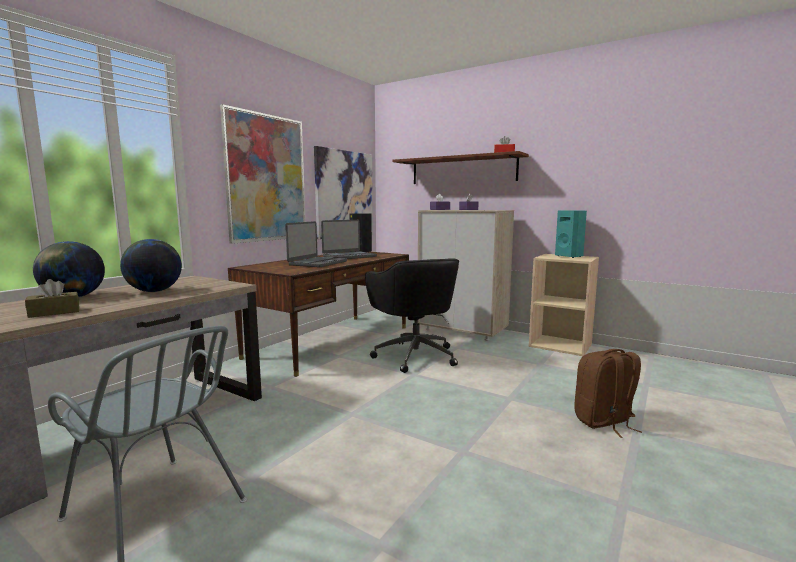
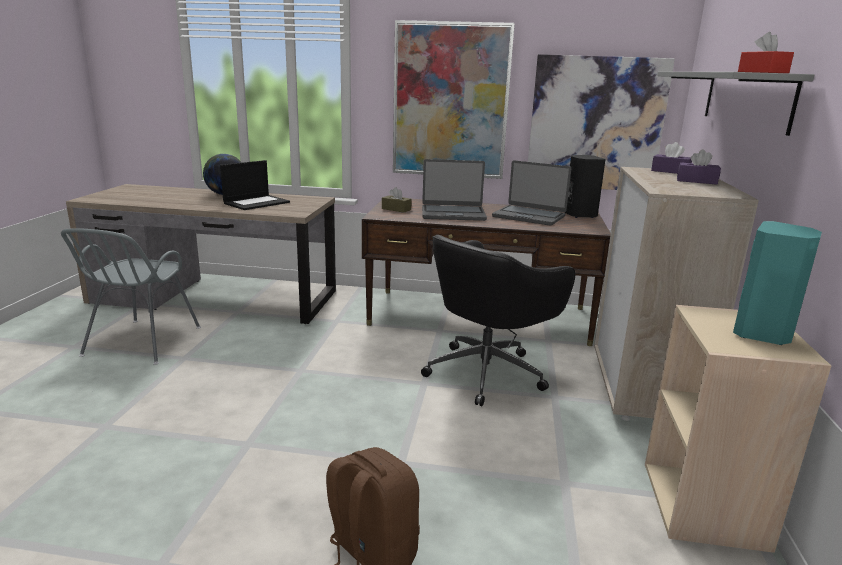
camera: 65 degrees right, 10 degrees up
(54, 312) = (180, 201): brown tissue box -> brown tissue box (396, 209)
(154, 291) = (257, 203): globe -> laptop
(462, 170) = (745, 99): brown shelf -> grey shelf

